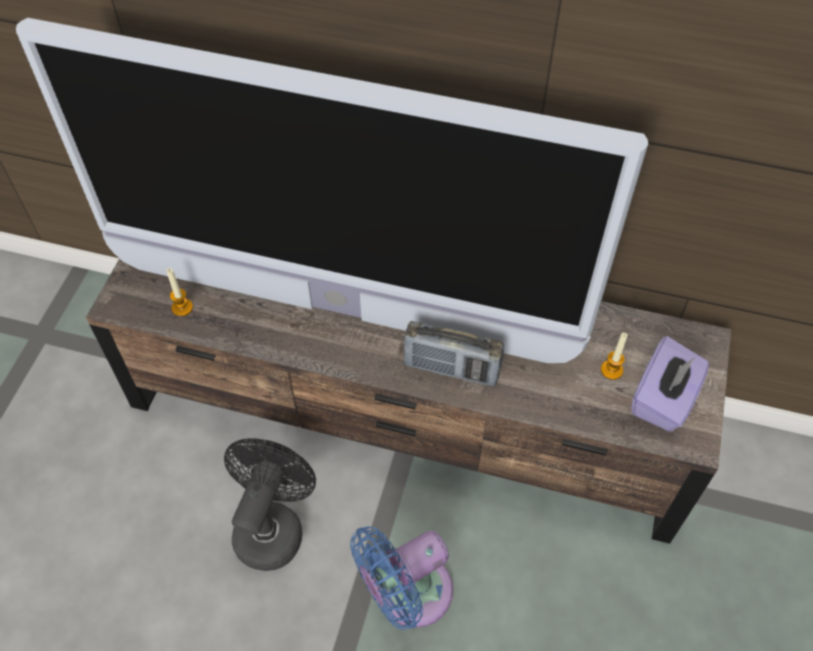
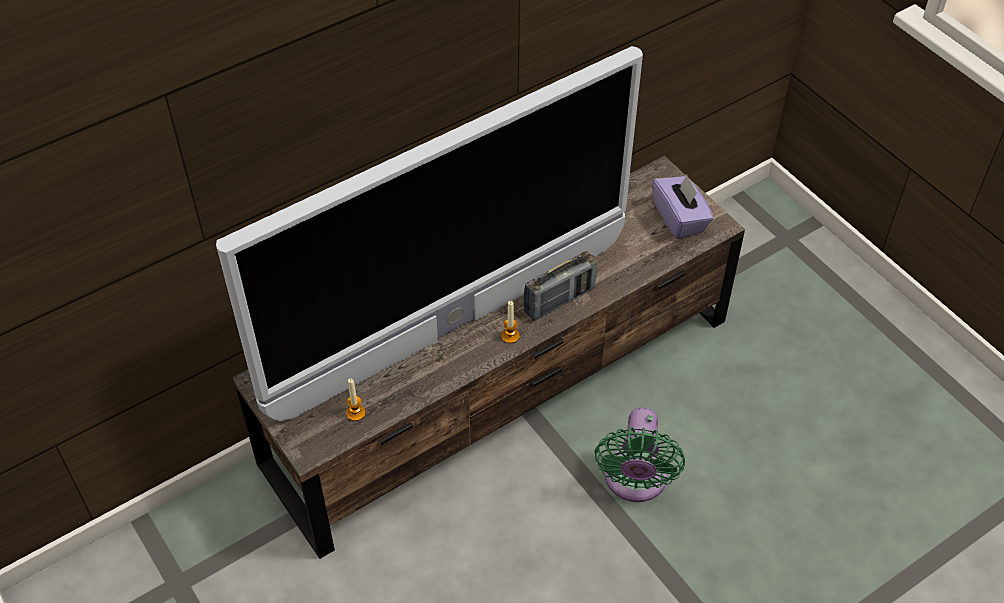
camera: 50 degrees left, 5 degrees down
(272, 526) = (512, 527): black fan -> none
(407, 594) = (634, 481): blue fan -> green fan
(611, 370) = (637, 227): candle -> candle (510, 336)

